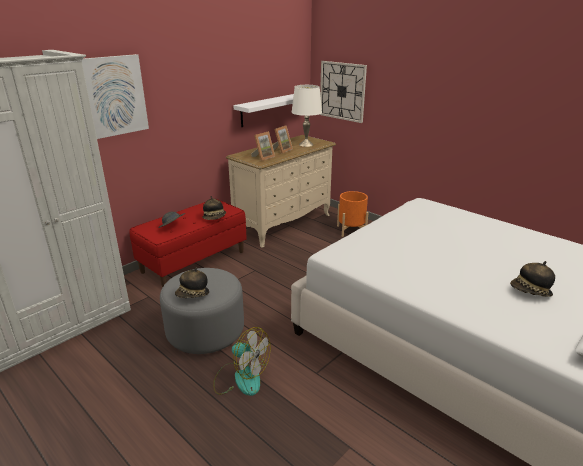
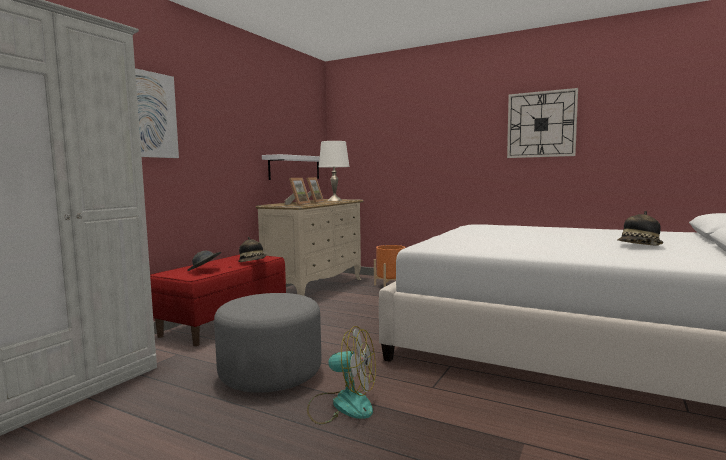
camera: 15 degrees left, 20 degrees down
(192, 295) = (263, 308): hat -> none
(342, 91) = (363, 152): wall clock -> wall clock (541, 124)

